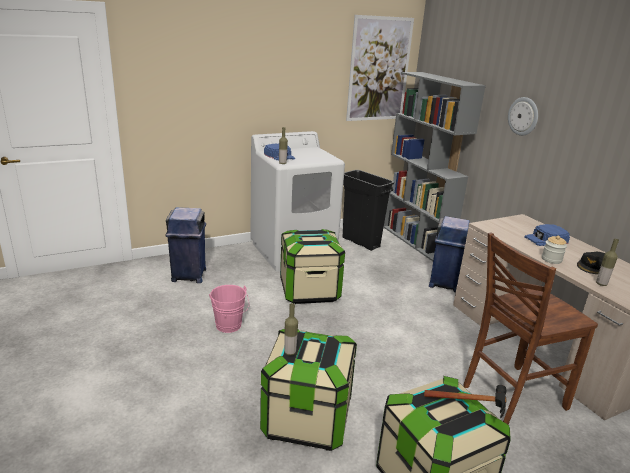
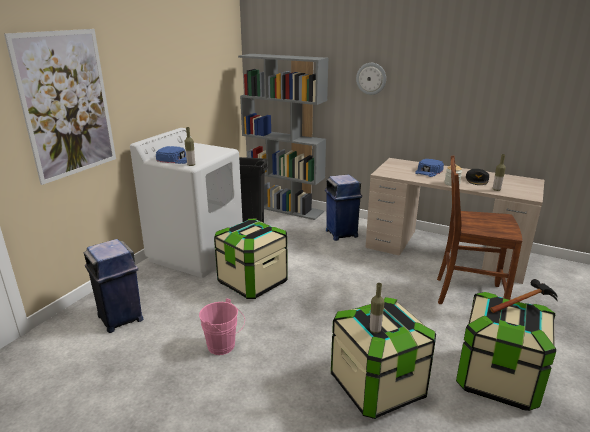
camera: 35 degrees left, 0 degrees up
(379, 70) = (217, 56): picture -> picture (67, 105)
(510, 396) = (467, 294): brown chair -> brown chair turned 75 degrees clockwise

